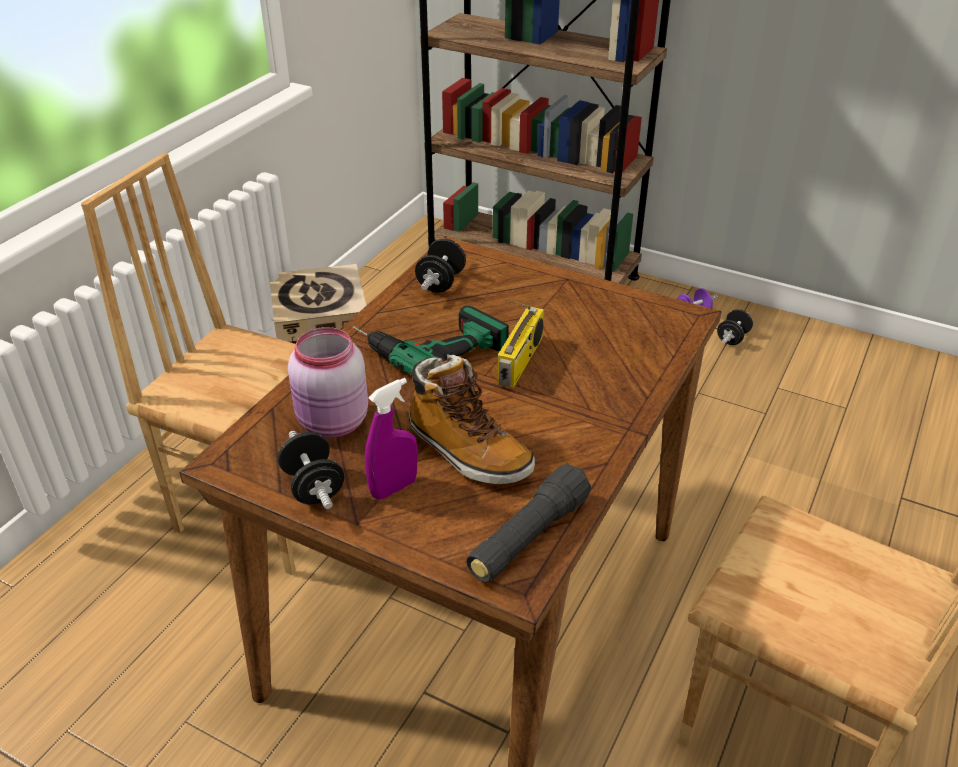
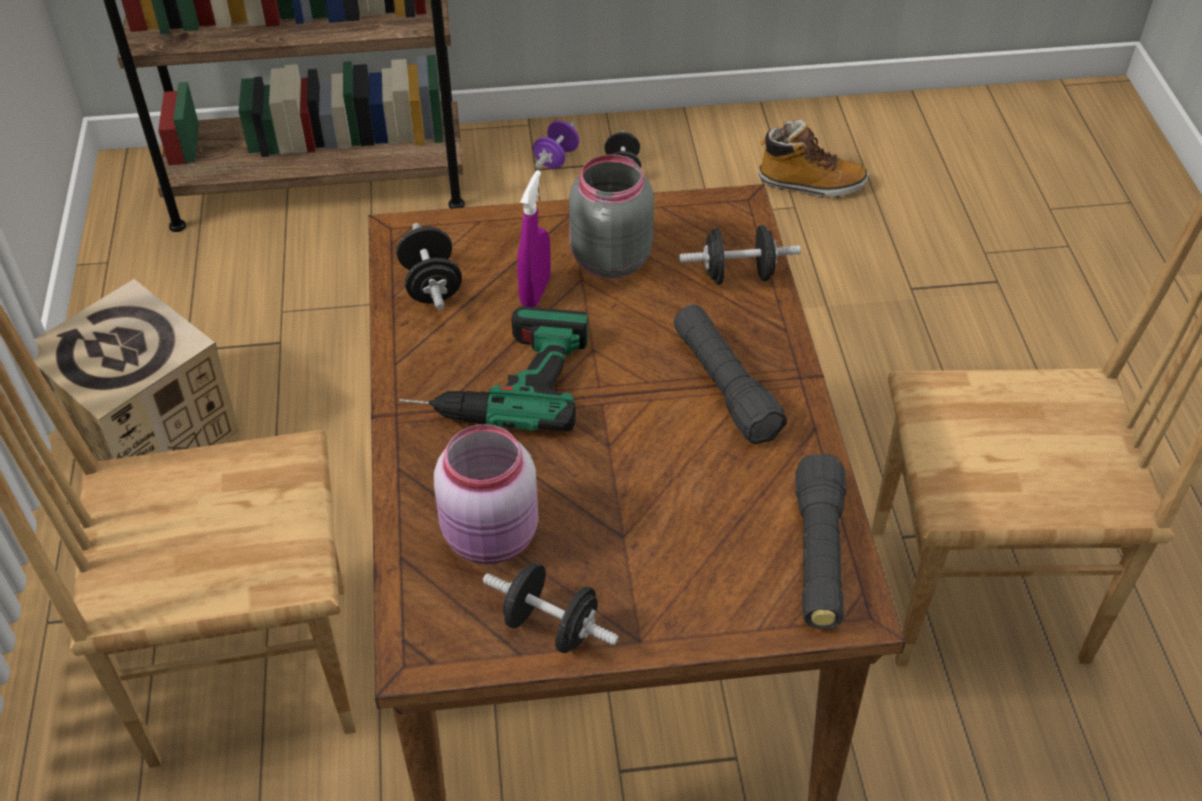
camera: 35 degrees left, 10 degrees up
(394, 488) = (637, 577): purple spray bottle -> purple spray bottle (535, 292)
(467, 451) = (670, 491): boot -> boot (810, 184)
(521, 361) = (621, 350): radio -> none
(565, 311) = (608, 260): none -> grey jar
(568, 410) = (724, 386): none -> black flashlight
(645, 353) = (738, 275): none -> black dumbbell

